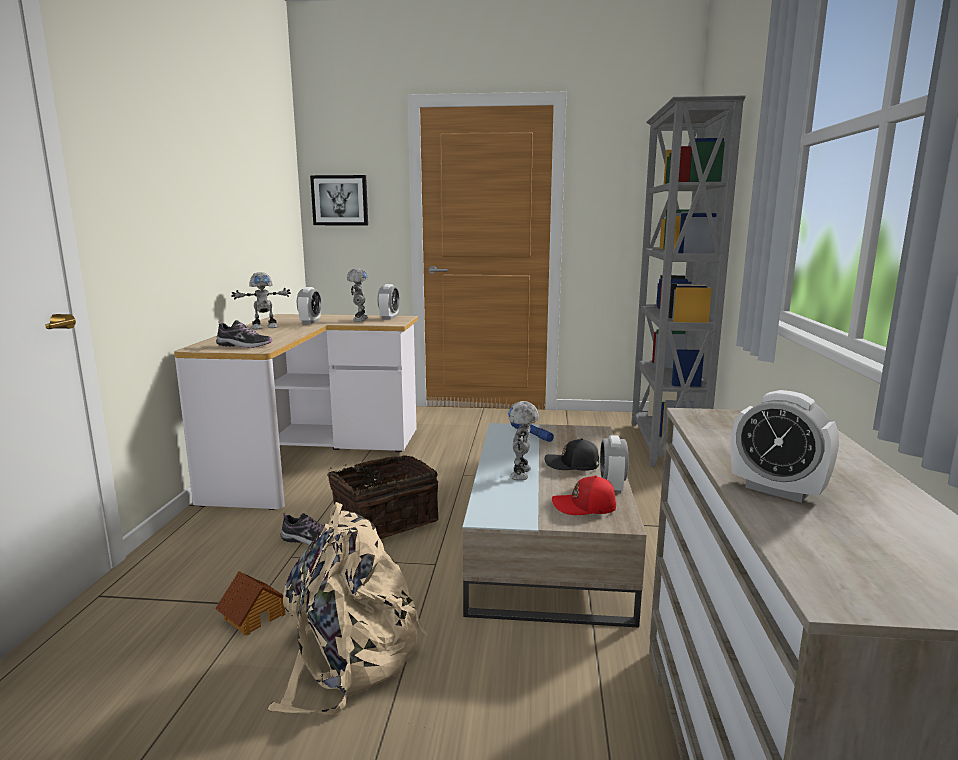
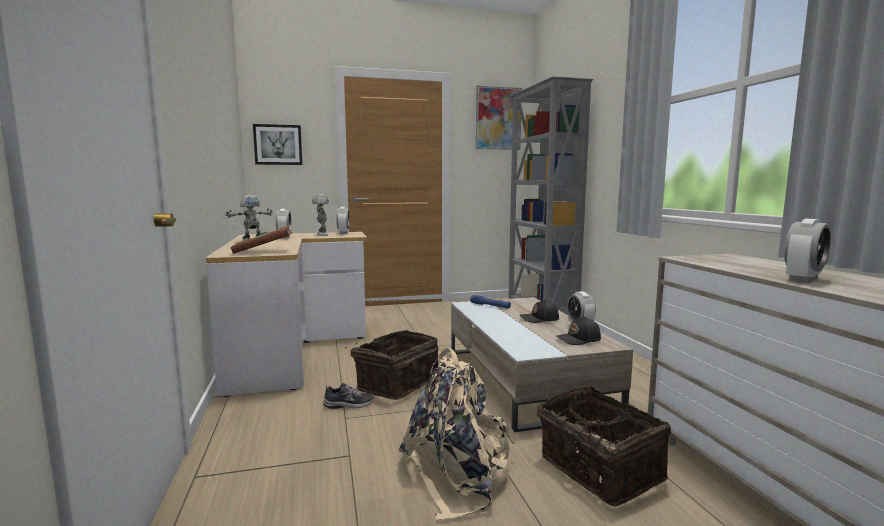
camera: 20 degrees left, 5 degrees down
(244, 345) = (263, 251): shoe -> brown book
(254, 616) = (356, 463): toy house -> none
(520, 696) = (598, 470): none -> basket
(522, 474) = (514, 327): toy robot -> none
(585, 507) = (578, 340): red cap -> black cap
(637, 154) = (498, 118): none -> picture
(777, 490) = (803, 279): alarm clock -> alarm clock turned 60 degrees counterclockwise

